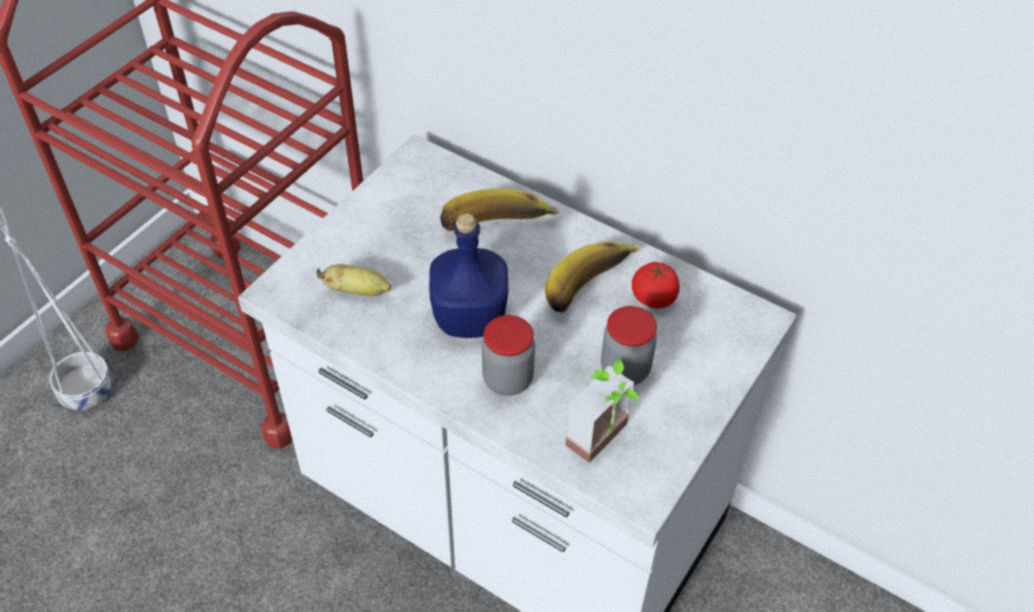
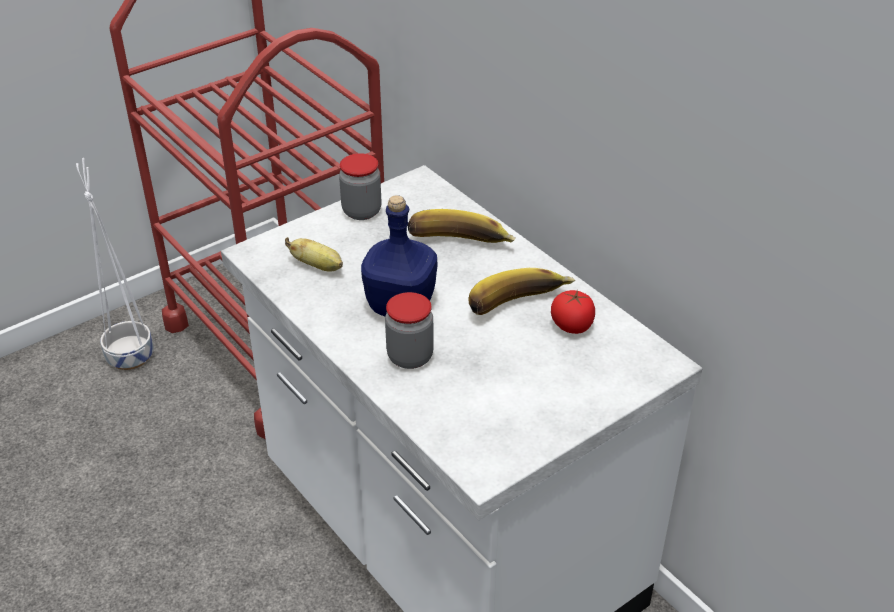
camera: 20 degrees right, 10 degrees down
(606, 442) = (472, 423): potted plant -> none
(625, 370) = (517, 373): jar -> jar (361, 211)

